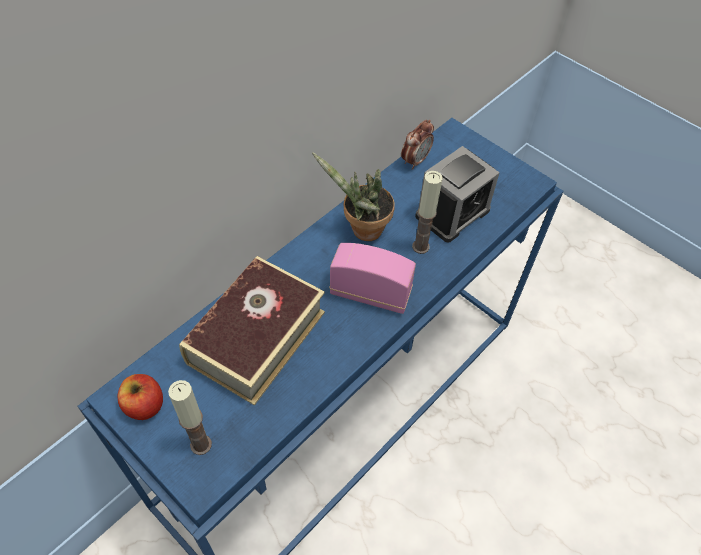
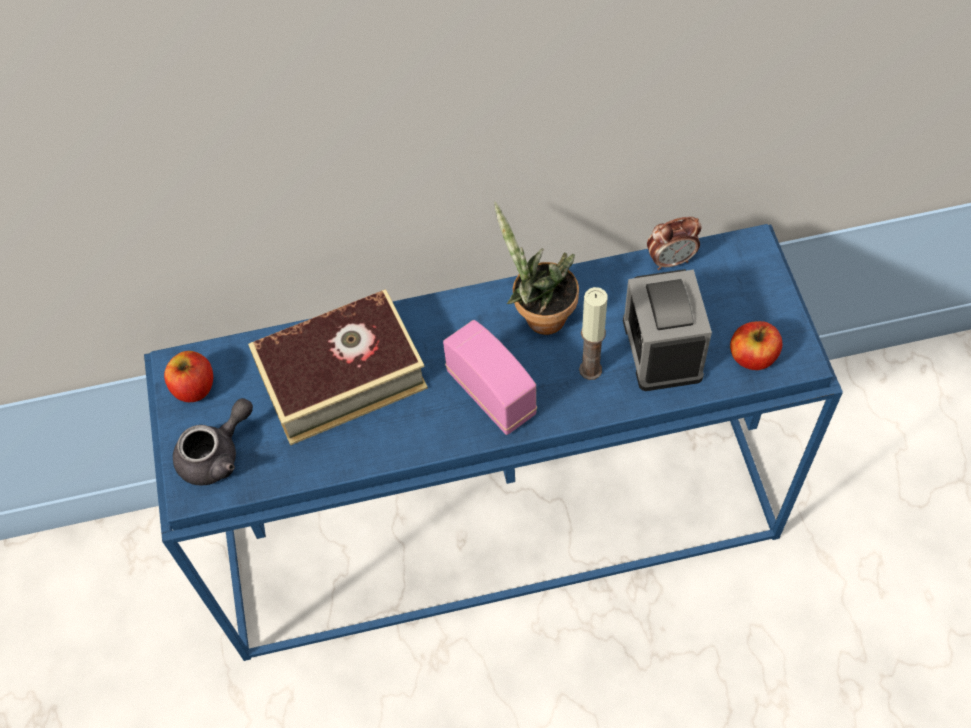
camera: 40 degrees right, 5 degrees up
(201, 445) = (217, 454): candle -> grey teapot
(452, 213) = (662, 349): alarm clock -> alarm clock turned 90 degrees clockwise
(507, 192) = (753, 357): none -> apple

